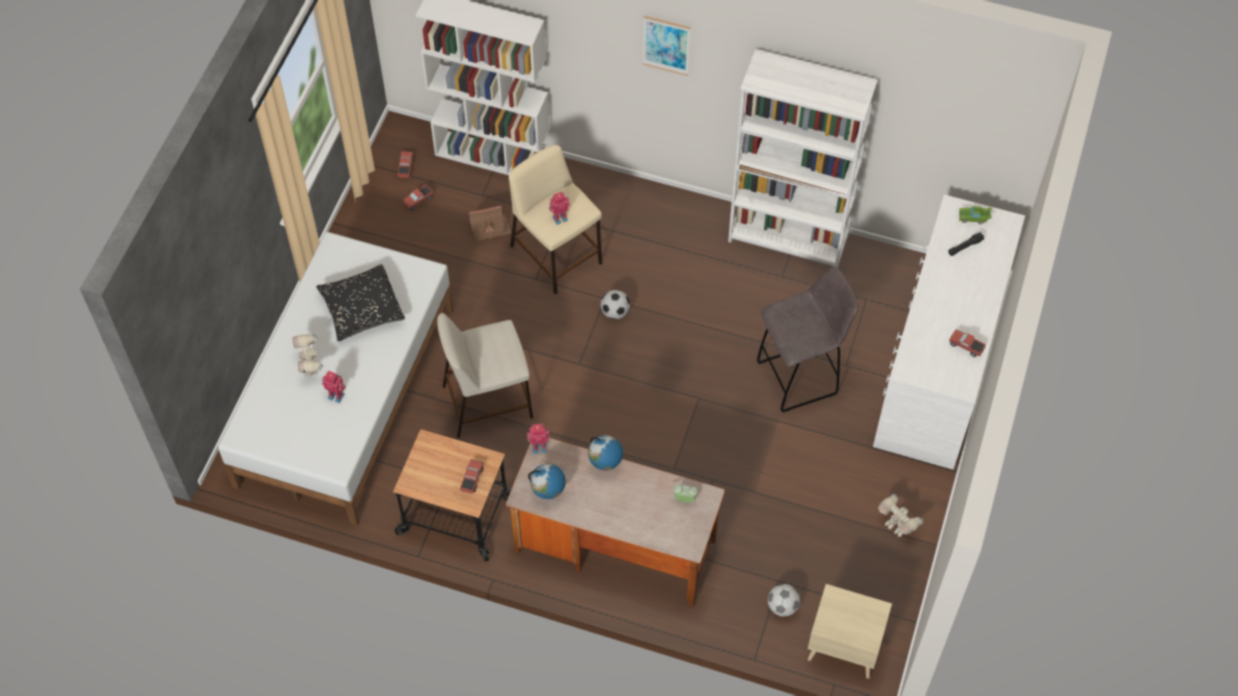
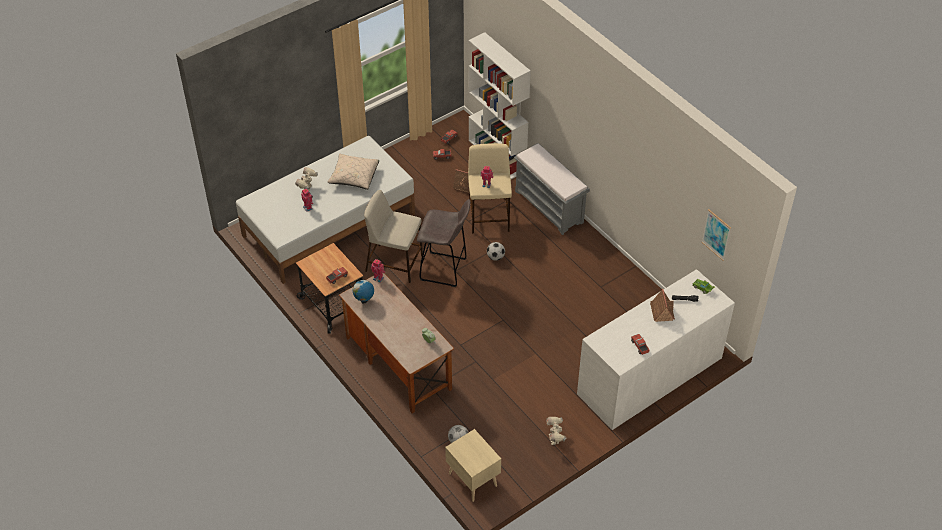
camera: 35 degrees right, 10 degrees down
(362, 310) = (354, 177): black pillow -> beige pillow
(605, 465) = (403, 304): globe -> none
(625, 197) = (550, 207): none -> grey bench
(666, 45) = (583, 110): picture -> picture (716, 234)
(788, 238) = (621, 270): white bookcase -> none
(799, 377) = (566, 339): grey stool -> grey stool (445, 270)
(951, 280) = (661, 311): none -> toy house

